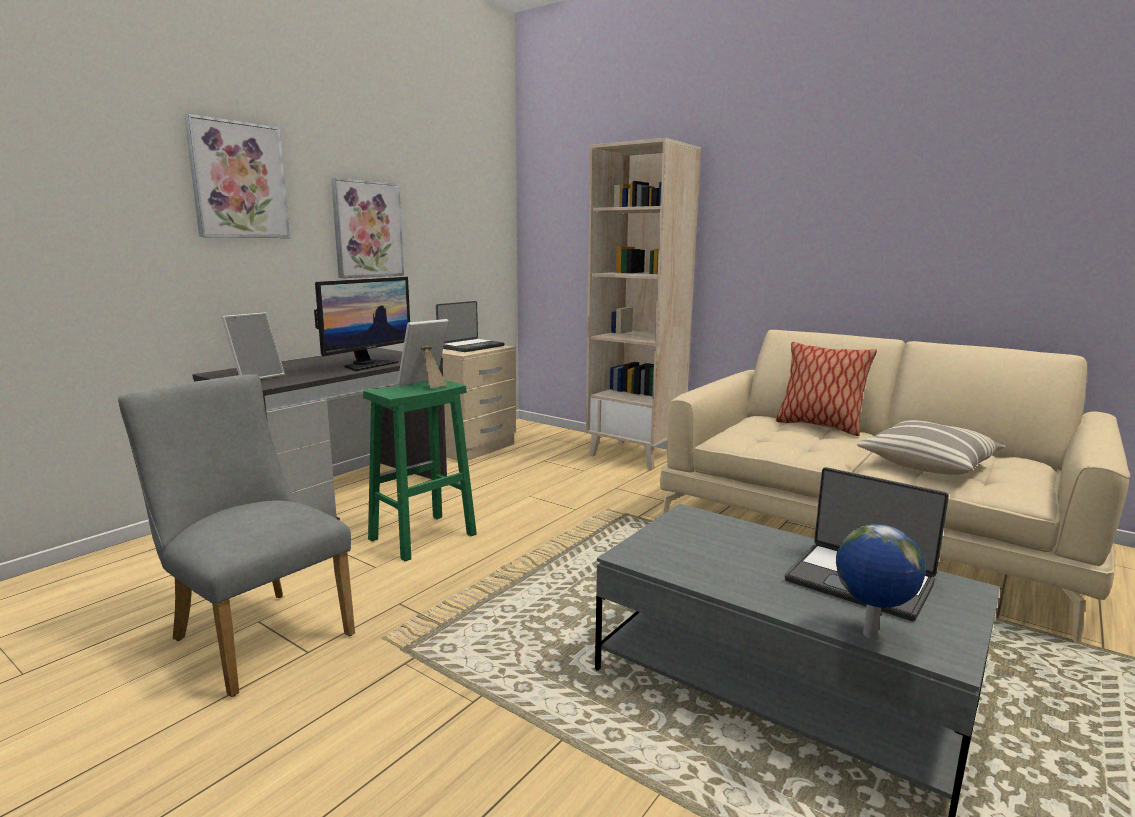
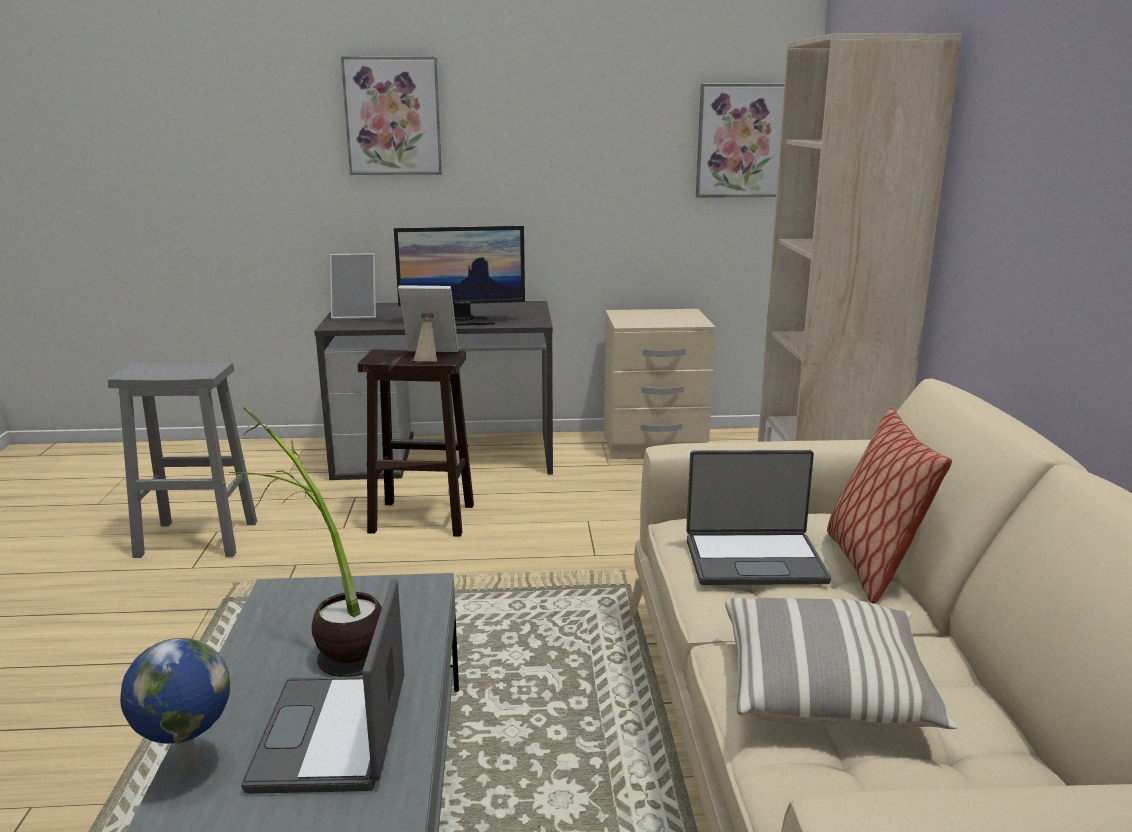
camera: 50 degrees right, 5 degrees up
(255, 633) = (199, 539): grey chair -> grey stool
(367, 229) = (546, 162): picture -> picture (742, 141)
(421, 537) = (420, 518): green stool -> brown stool
(470, 347) = (665, 317): laptop -> laptop (754, 560)
(731, 557) = (326, 641): none -> potted plant

